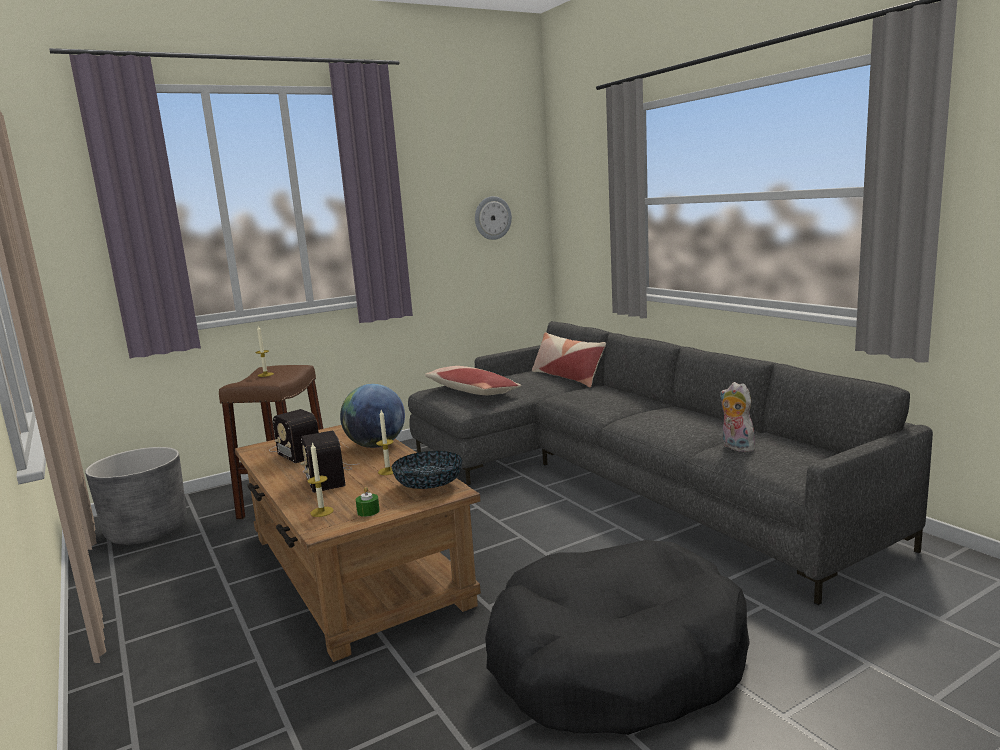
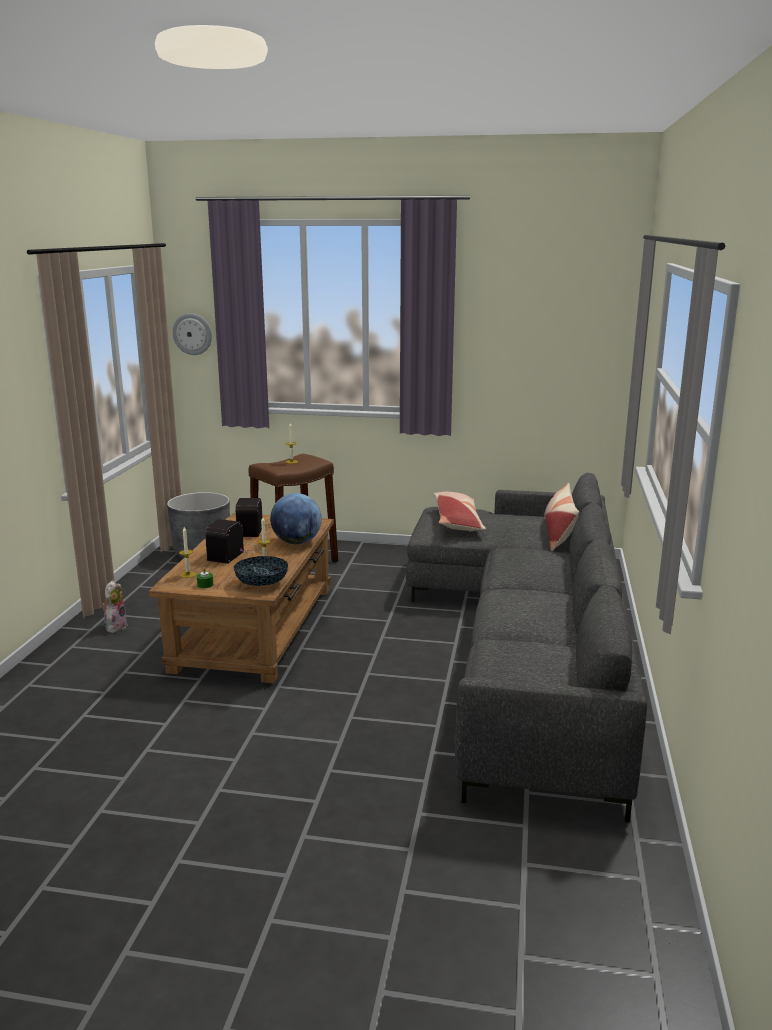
camera: 40 degrees right, 5 degrees up
(492, 218) = (562, 352): wall clock -> wall clock (192, 334)
(616, 662) = (280, 755): black dog bed -> none
(735, 447) = (512, 647): plush toy -> plush toy (115, 626)

